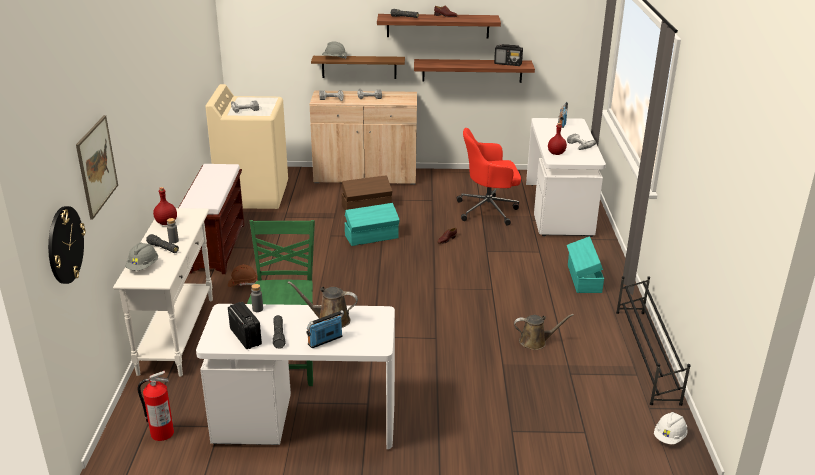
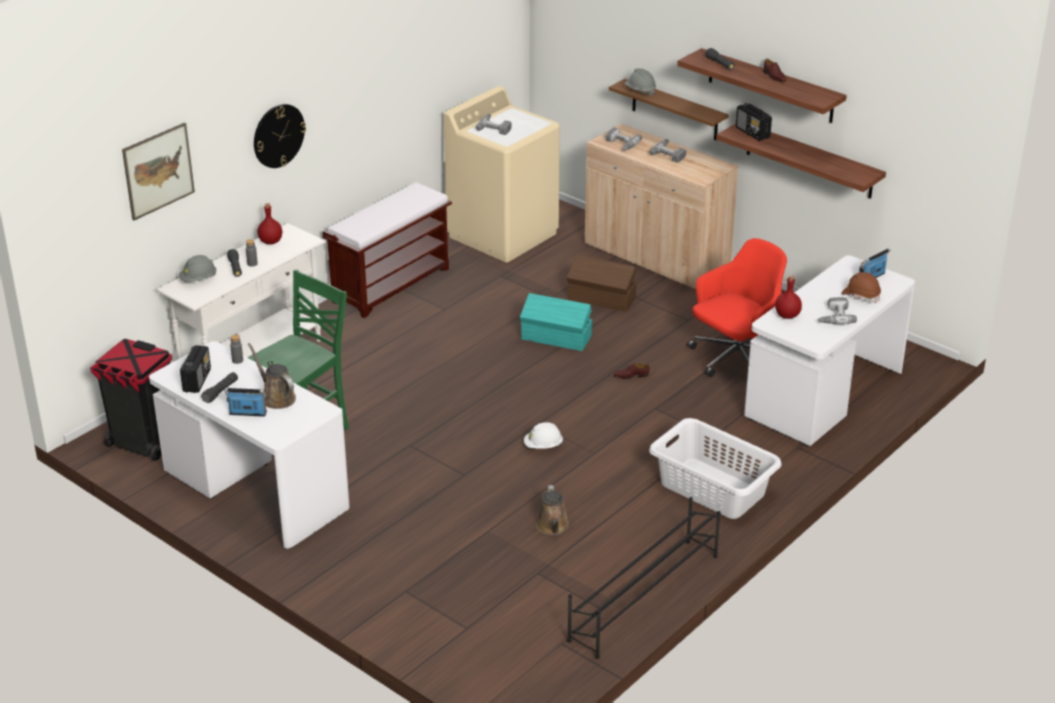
camera: 40 degrees right, 5 degrees up
(65, 245) = (80, 238): wall clock -> wall clock (278, 135)
(162, 433) = (144, 444): fire extinguisher -> black trash can
(242, 283) = (367, 335): brown hard hat -> brown hard hat (860, 296)
(489, 210) = (735, 360): red office chair -> red office chair turned 105 degrees clockwise
(508, 64) = (842, 167): radio -> radio (752, 133)
(535, 342) = (553, 527): brown watering can -> brown watering can turned 45 degrees clockwise
(583, 279) = (712, 489): turquoise storage box -> white laundry basket
(669, 437) = (536, 676): white hard hat -> white hard hat (543, 446)

